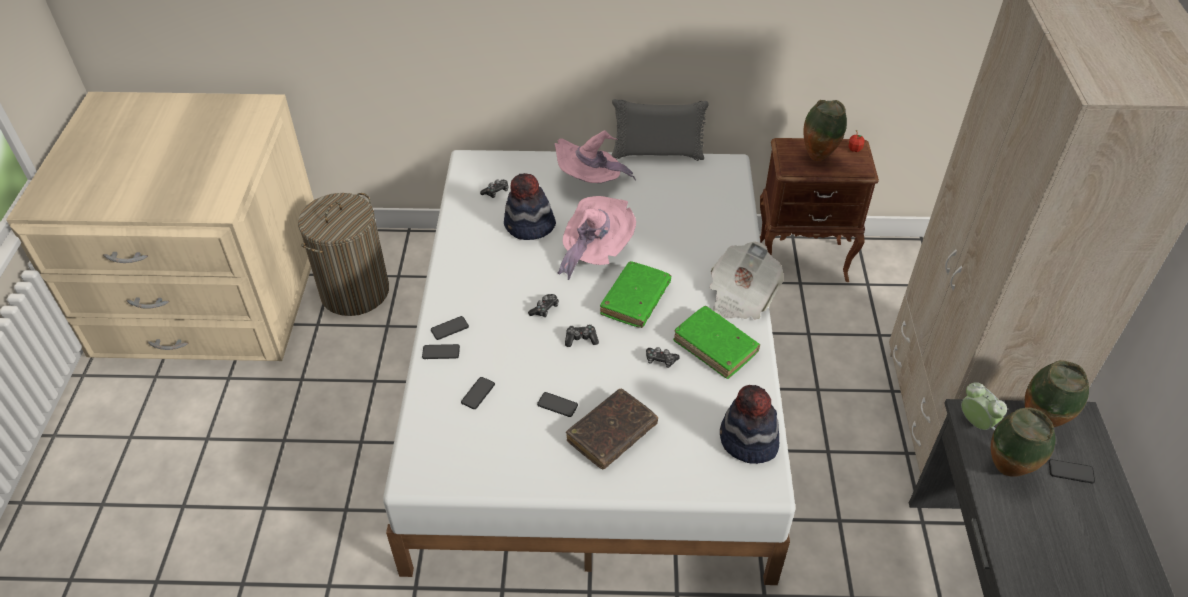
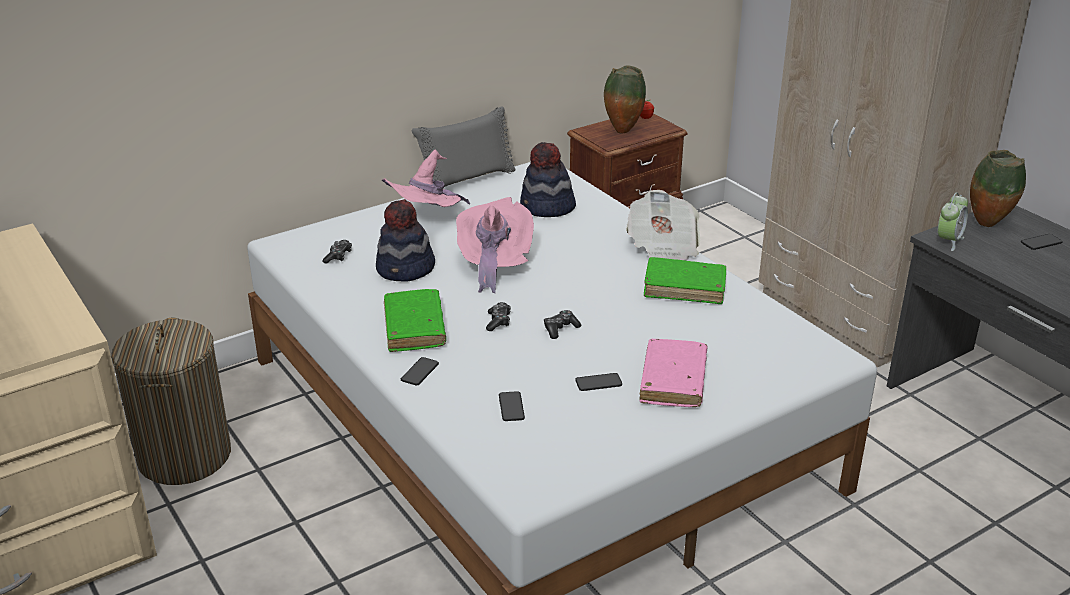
camera: 35 degrees left, 15 degrees down
(441, 352) = (433, 393): phone -> none
(612, 434) = (673, 381): brown book -> pink book
(635, 300) = (575, 284): green book -> green book (414, 328)
(660, 360) = (650, 315): game controller -> none
(748, 441) = (789, 337): hat -> hat (547, 208)
(975, 423) = (948, 241): alarm clock -> alarm clock turned 105 degrees clockwise
(1007, 472) = (1004, 260): vase -> none

